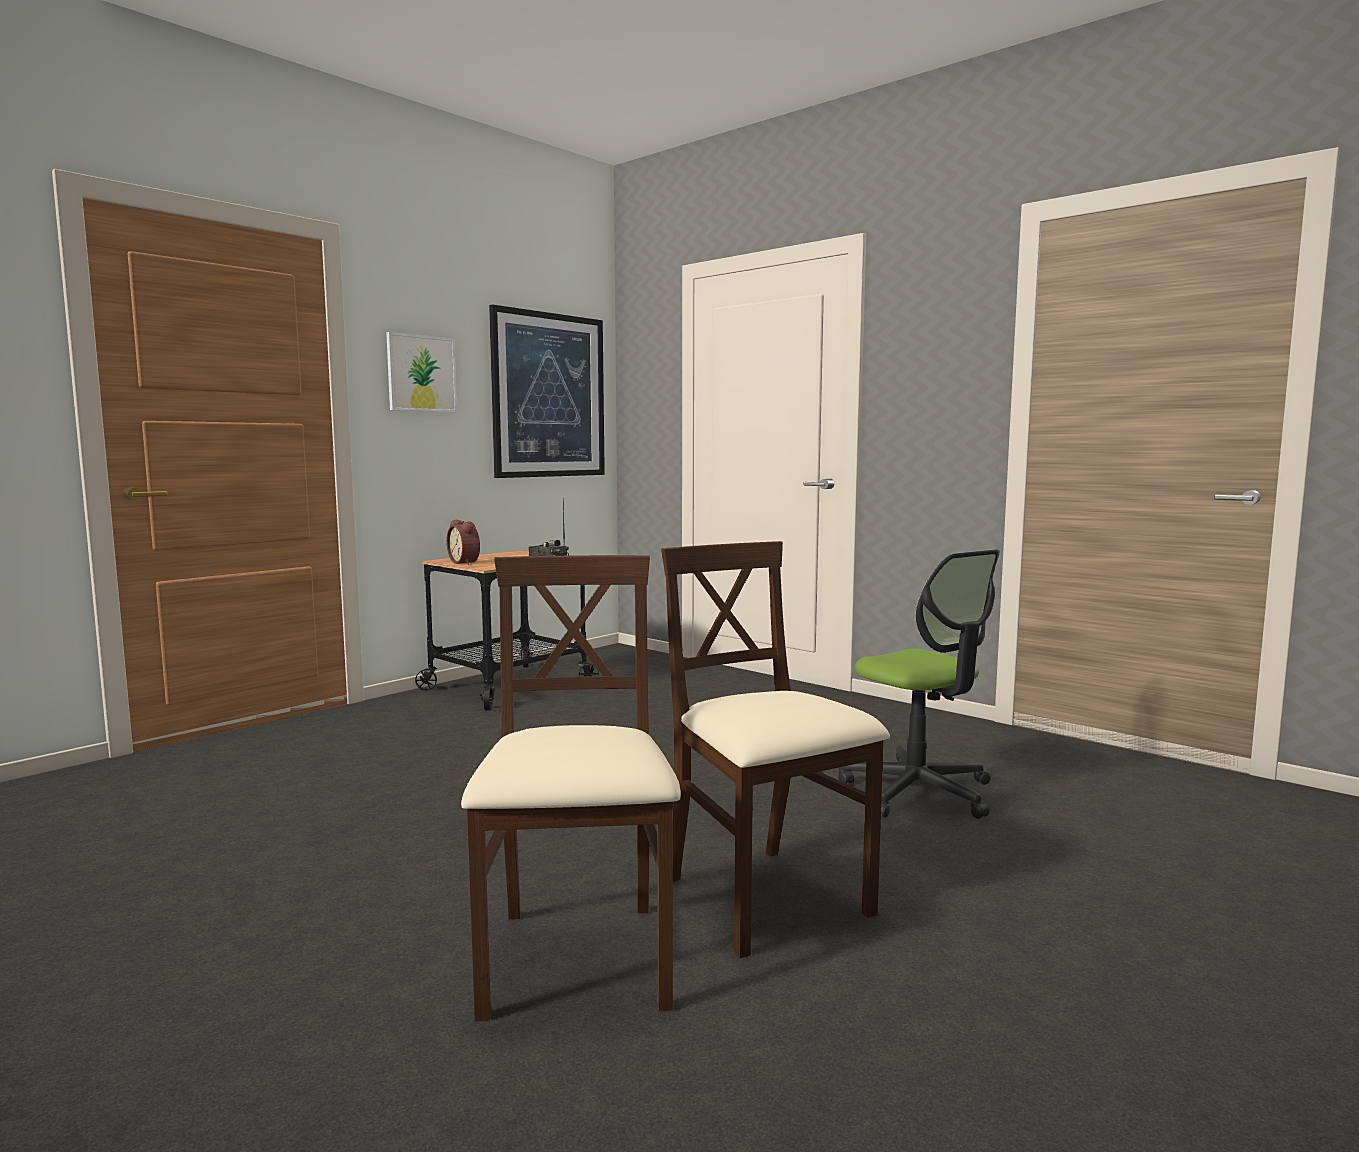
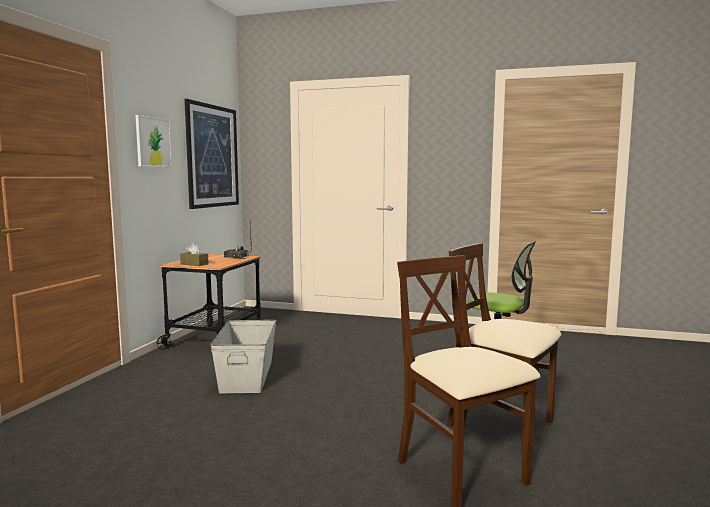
camera: 25 degrees left, 0 degrees up
(466, 562) = (194, 264): alarm clock -> brown tissue box
(479, 744) = (247, 376): none -> grey storage box

